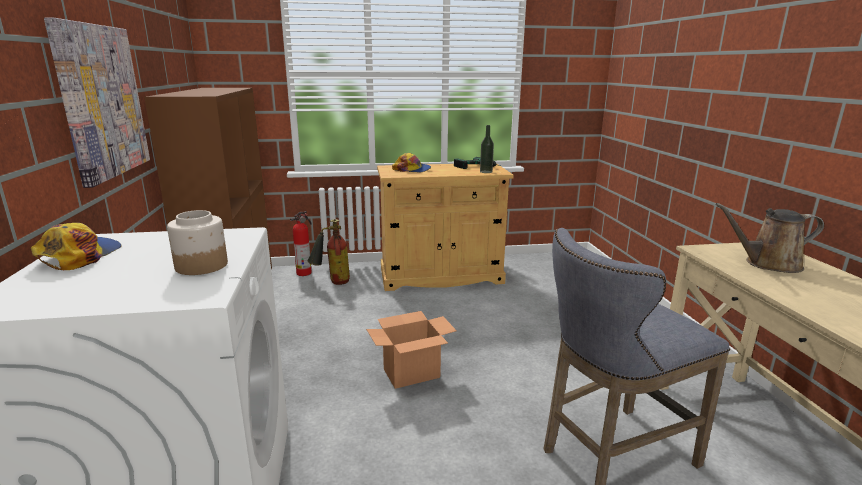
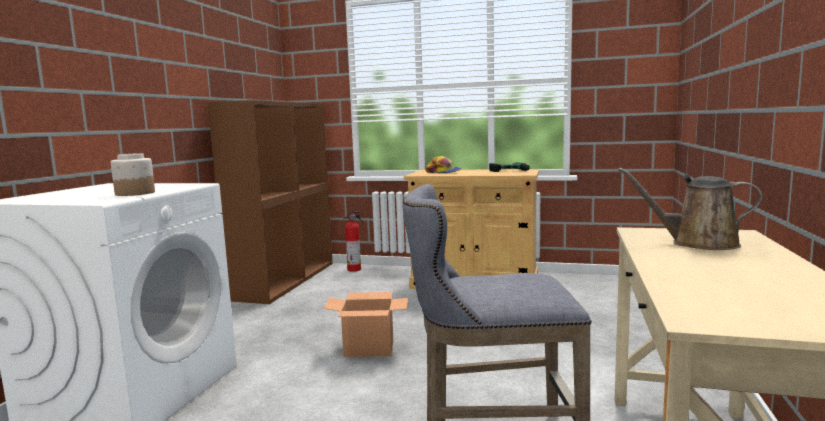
camera: 25 degrees right, 10 degrees down
(79, 256) = (86, 189): cap -> none
(101, 101) = (159, 99): picture -> none
(332, 282) = (370, 278): fire extinguisher -> none
(486, 172) = (512, 173): bottle -> none

